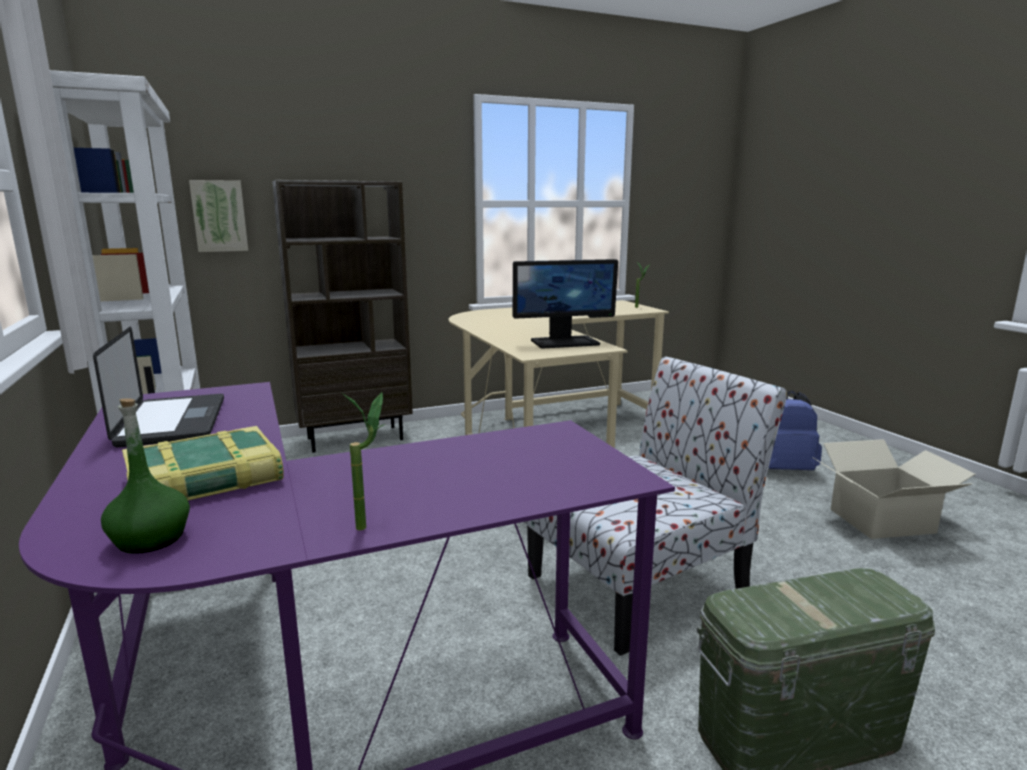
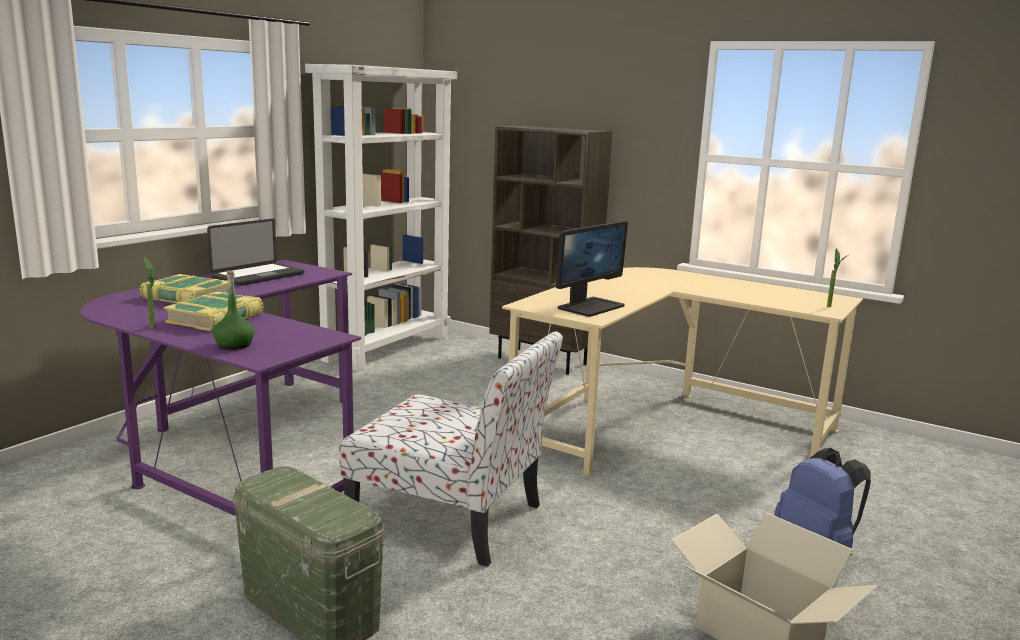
camera: 55 degrees right, 0 degrees up
(151, 539) = (121, 306): green bottle -> green bottle (234, 345)
(219, 216) = (487, 151): picture -> none
(378, 476) = (216, 319): none -> book
(565, 342) = (590, 307): monitor -> monitor turned 90 degrees counterclockwise

